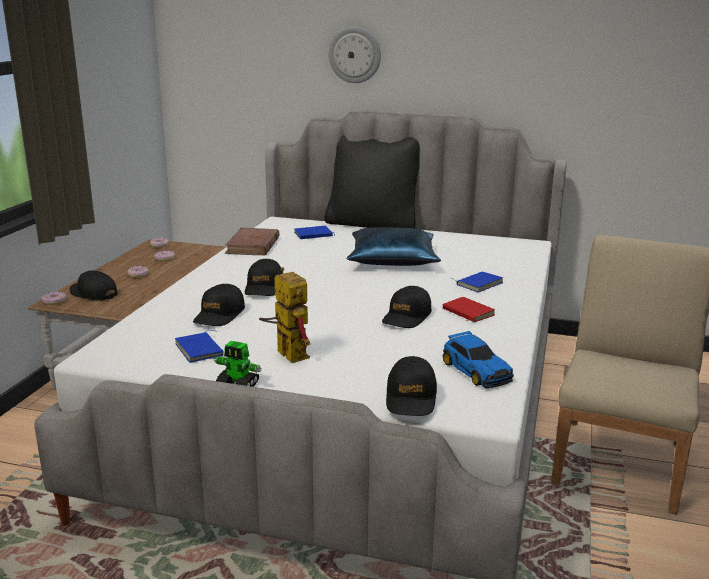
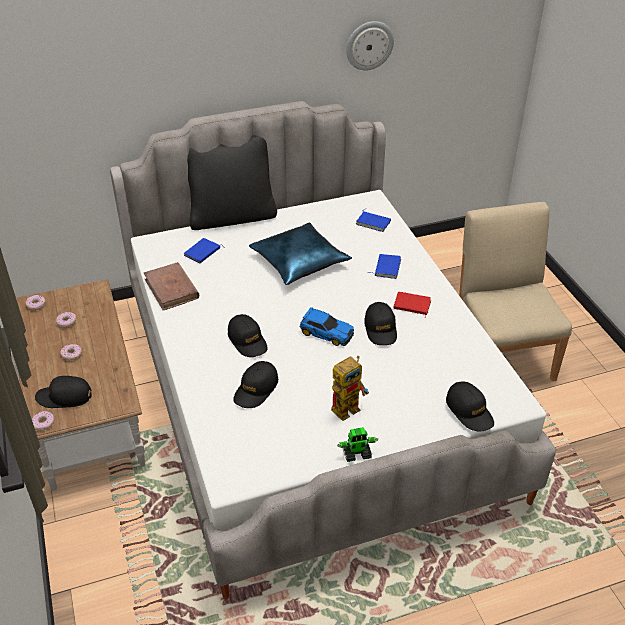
camera: 35 degrees left, 20 degrees up
(201, 350) = (291, 433): blue book -> blue book (373, 222)
(219, 315) = (256, 389): black cap -> black cap turned 45 degrees clockwise
(286, 353) = (349, 406): toy robot -> toy robot turned 120 degrees clockwise
(355, 55) = (181, 67): wall clock -> wall clock (369, 45)
(476, 370) = (473, 364): toy car -> toy car (326, 332)

